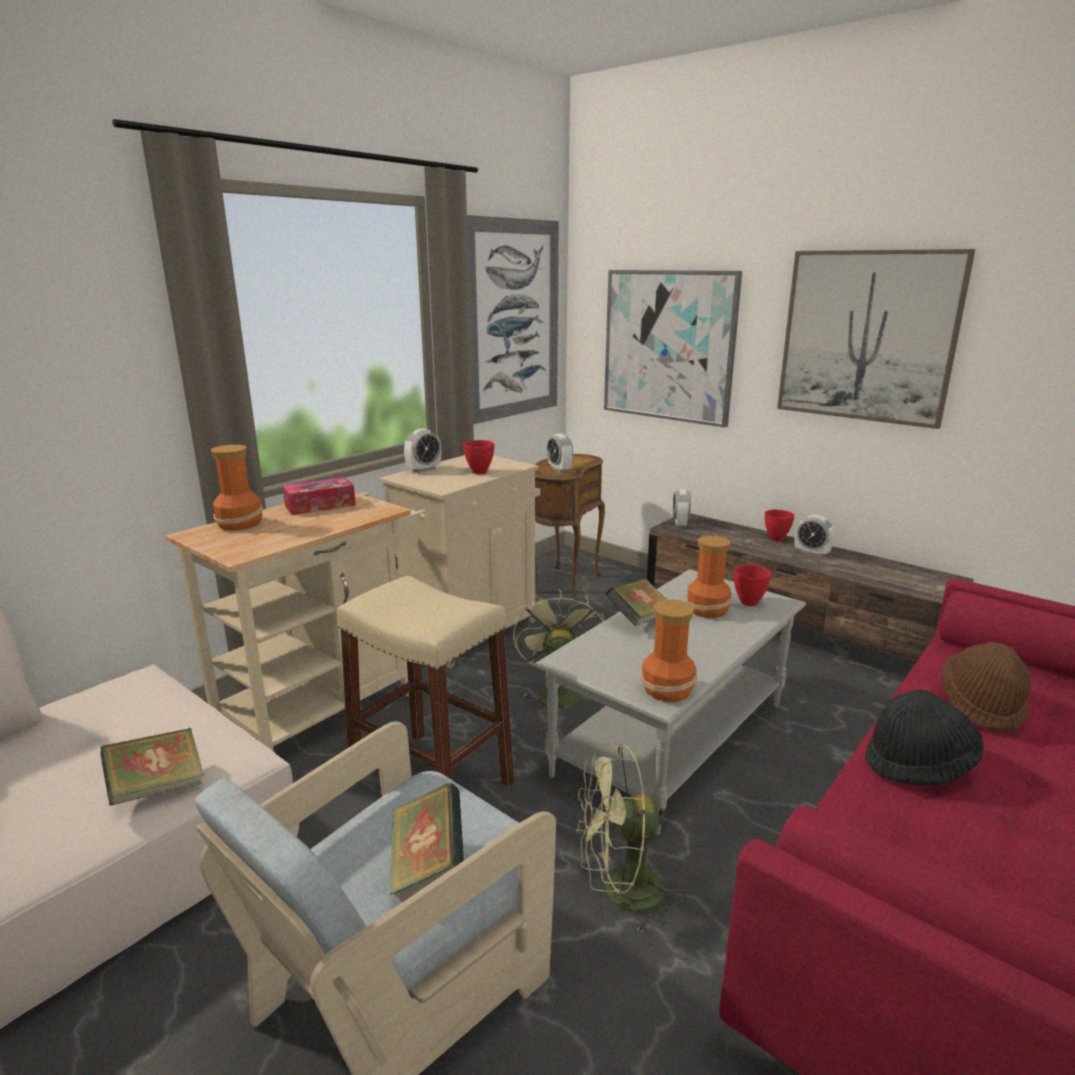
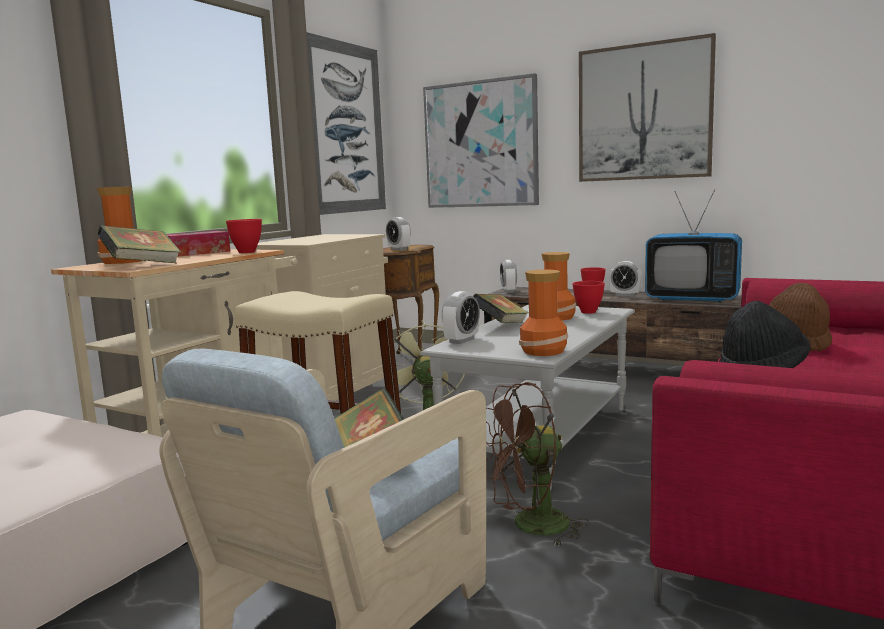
camera: 10 degrees left, 10 degrees down
(158, 787) = (73, 464): book -> book (142, 266)
(423, 469) = (282, 240): alarm clock -> alarm clock (461, 340)
(478, 472) = (333, 238): red bowl -> red bowl (246, 252)
(620, 893) = (530, 527): green fan -> brown fan
(890, 574) = (692, 299): none -> television

